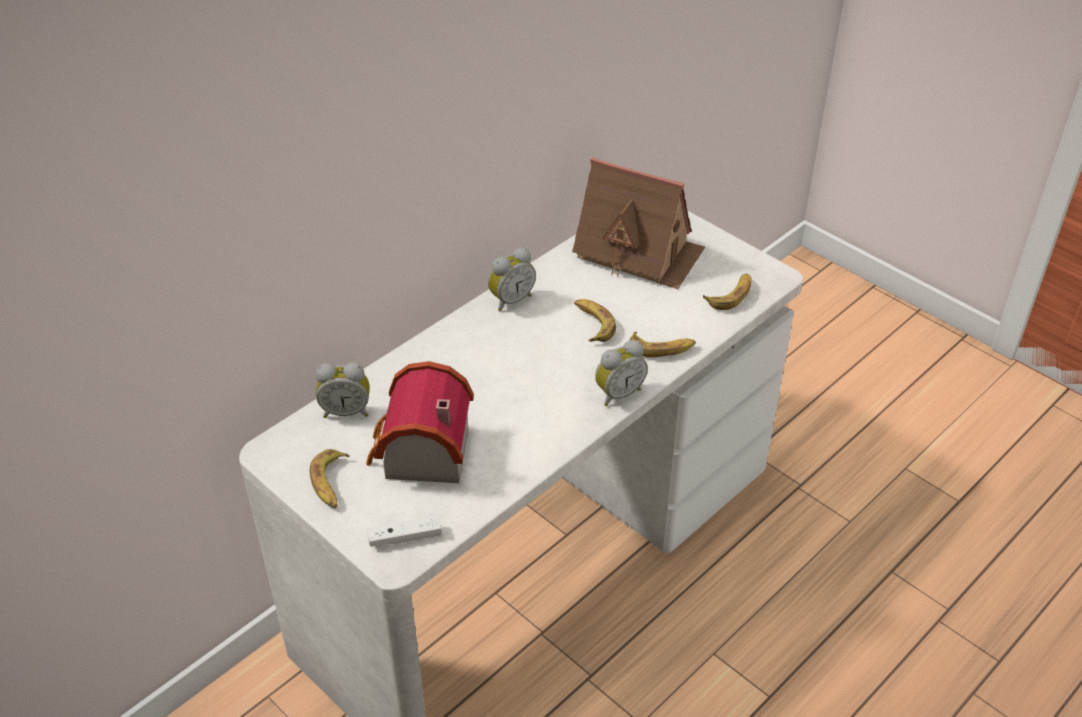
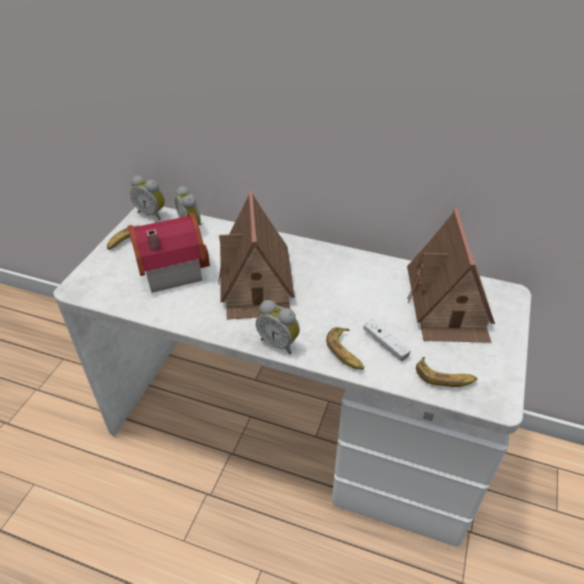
camera: 65 degrees right, 0 degrees up
(405, 538) = (96, 285): white game controller -> white game controller (385, 344)
(508, 382) = (256, 283): none -> toy house
(510, 300) = (339, 258): alarm clock -> alarm clock (152, 213)
(592, 324) = (345, 305): banana -> none

